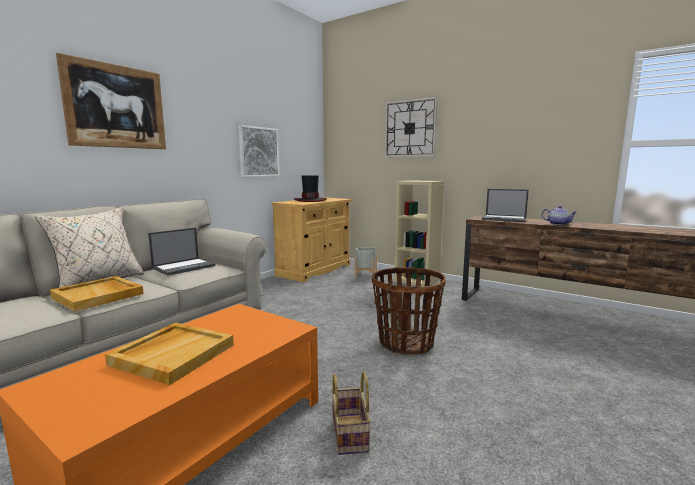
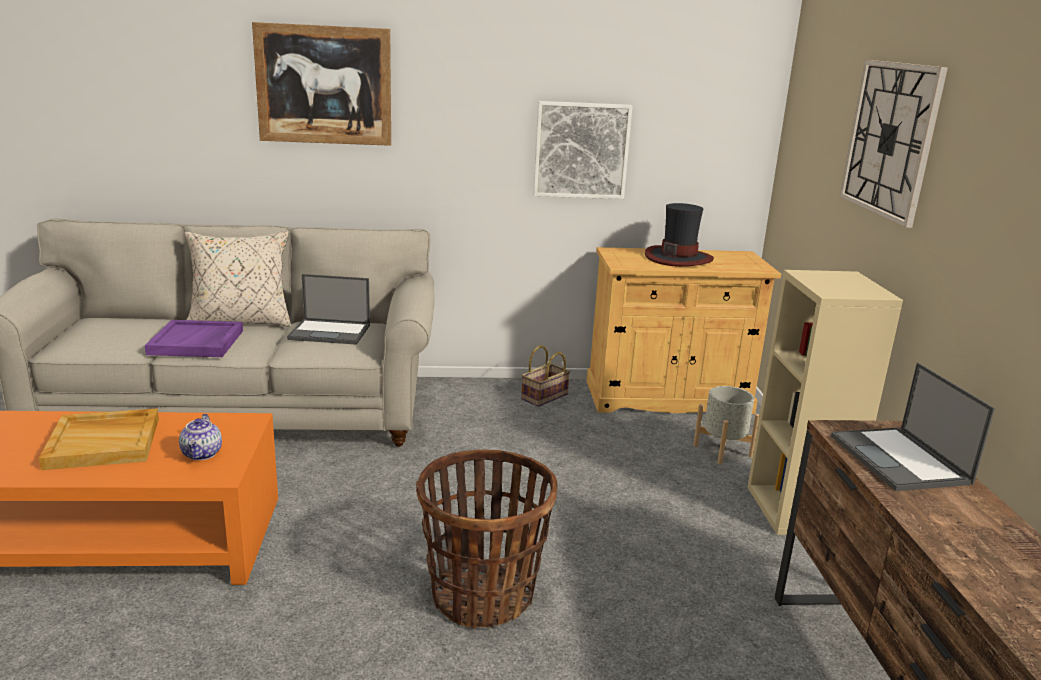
camera: 50 degrees right, 10 degrees up
(99, 295) = (197, 342): beige tray -> purple tray
(351, 434) = (195, 638): basket -> basket (544, 397)
(558, 224) = (951, 539): teapot -> teapot (202, 454)

